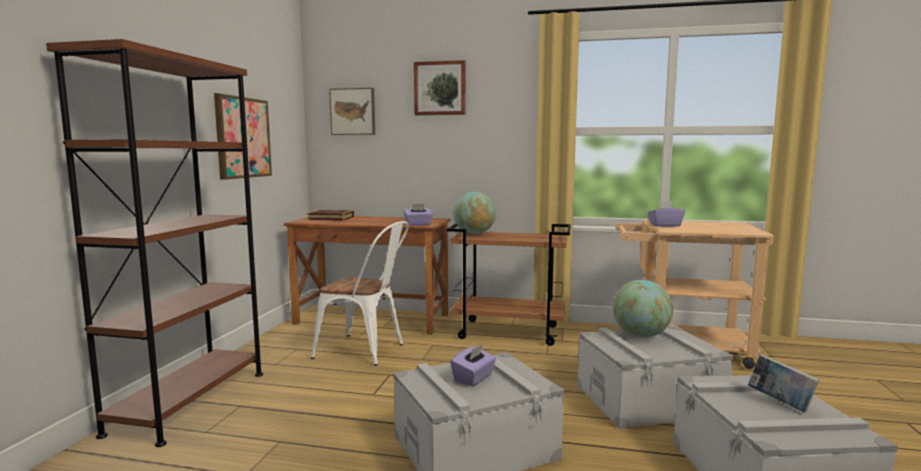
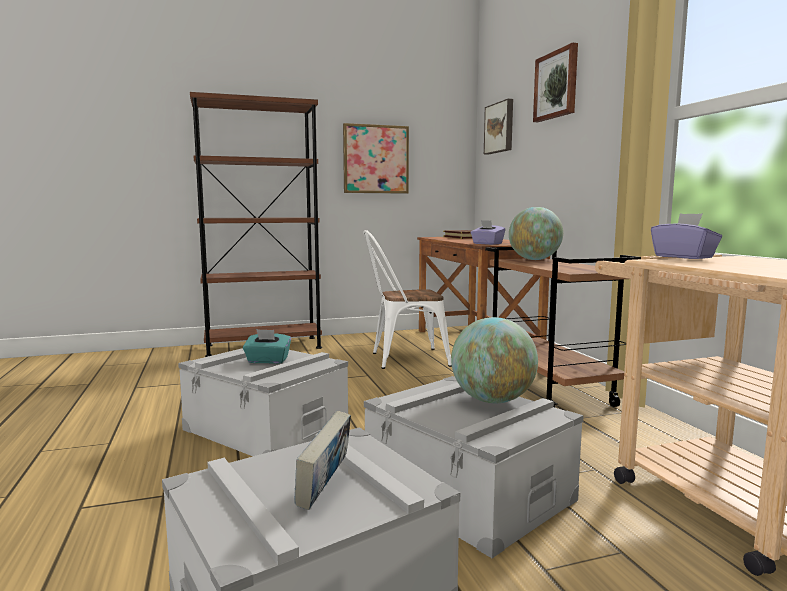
camera: 60 degrees right, 0 degrees up
(366, 351) = (403, 359): white chair -> white chair turned 90 degrees clockwise
(474, 378) = (267, 361): purple tissue box -> turquoise tissue box

